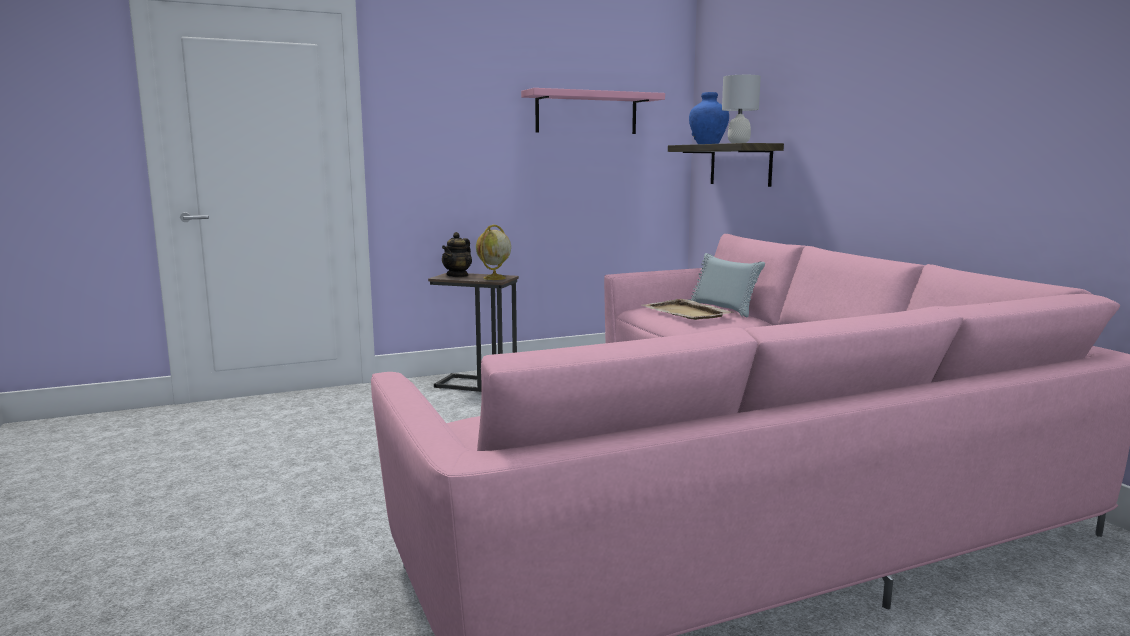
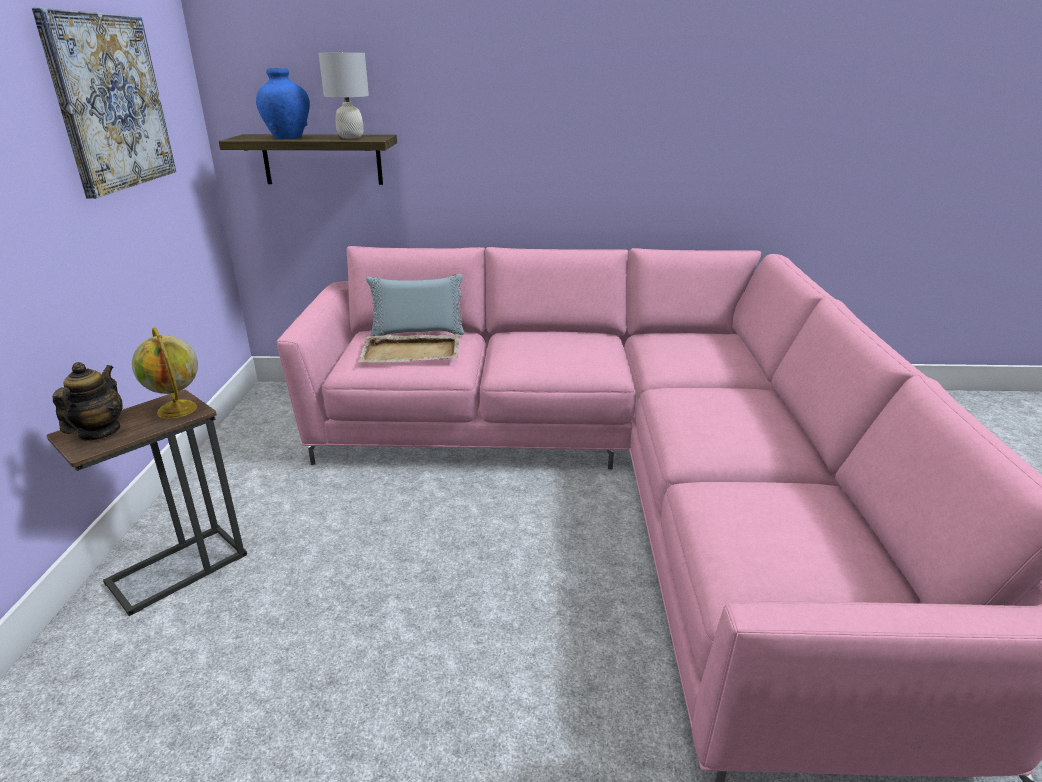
camera: 65 degrees left, 15 degrees up
(457, 275) = (99, 432): teapot -> teapot turned 135 degrees counterclockwise
(586, 113) = (110, 102): pink shelf -> picture

